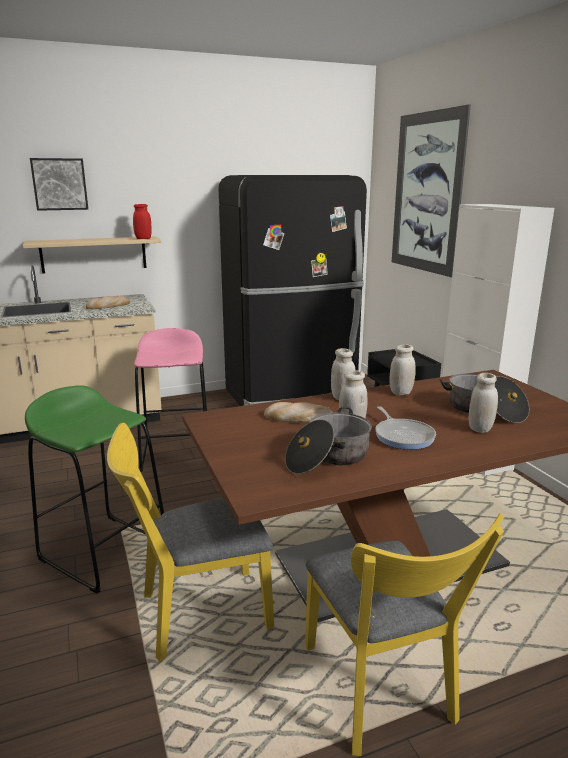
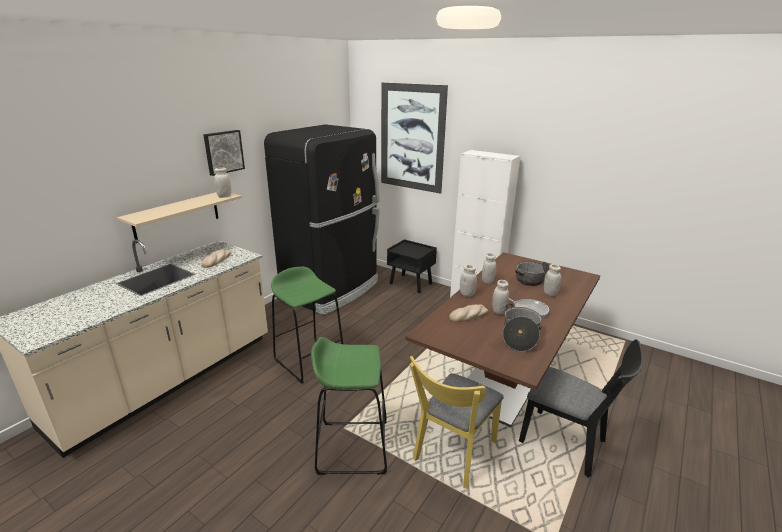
camera: 35 degrees left, 5 degrees up
(59, 184) = (143, 159): picture -> picture (223, 152)
(143, 238) = (224, 196): red jar -> white jar
(177, 453) = (309, 360): pink stool -> green stool
(381, 692) = (568, 444): yellow chair -> black chair

